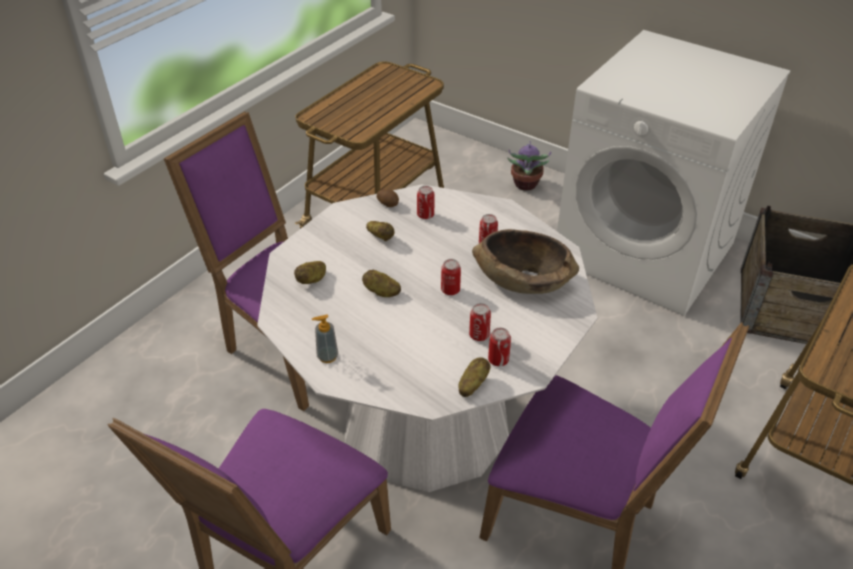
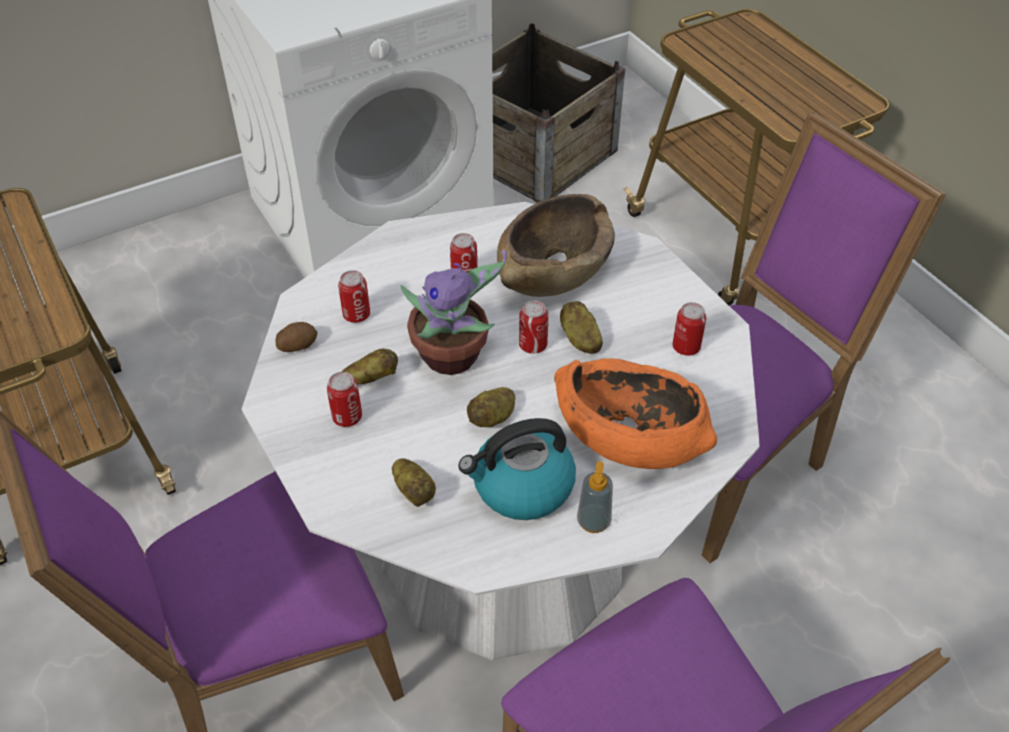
camera: 65 degrees left, 5 degrees up
(336, 319) = (521, 487): none -> kettle
(403, 353) = (628, 435): none -> orange bowl
(472, 384) = (717, 386): potato -> potato (579, 339)
(479, 335) = (633, 348): can -> can (347, 417)
(525, 185) = (153, 262): potted plant -> potted plant (452, 358)

